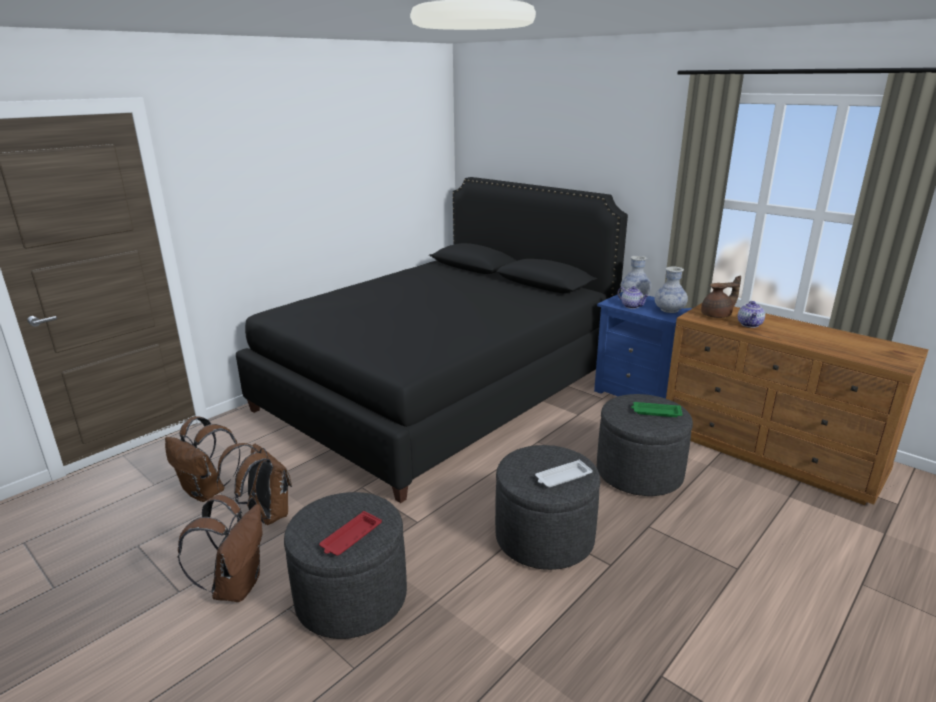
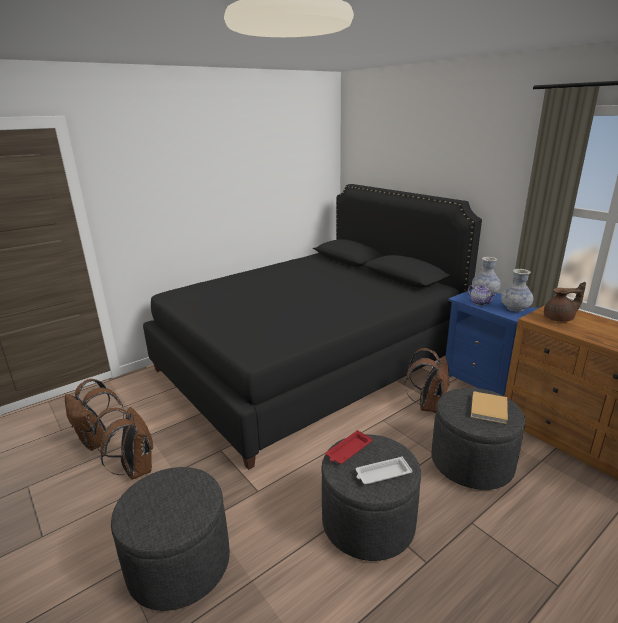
camera: 10 degrees right, 0 degrees up
(236, 586) = (89, 537): brown backpack -> brown backpack (428, 405)
(350, 538) = (167, 519): red tray -> red tray (348, 450)
(655, 412) = (489, 409): green tray -> beige book
(750, 325) = (592, 330): teapot -> none

